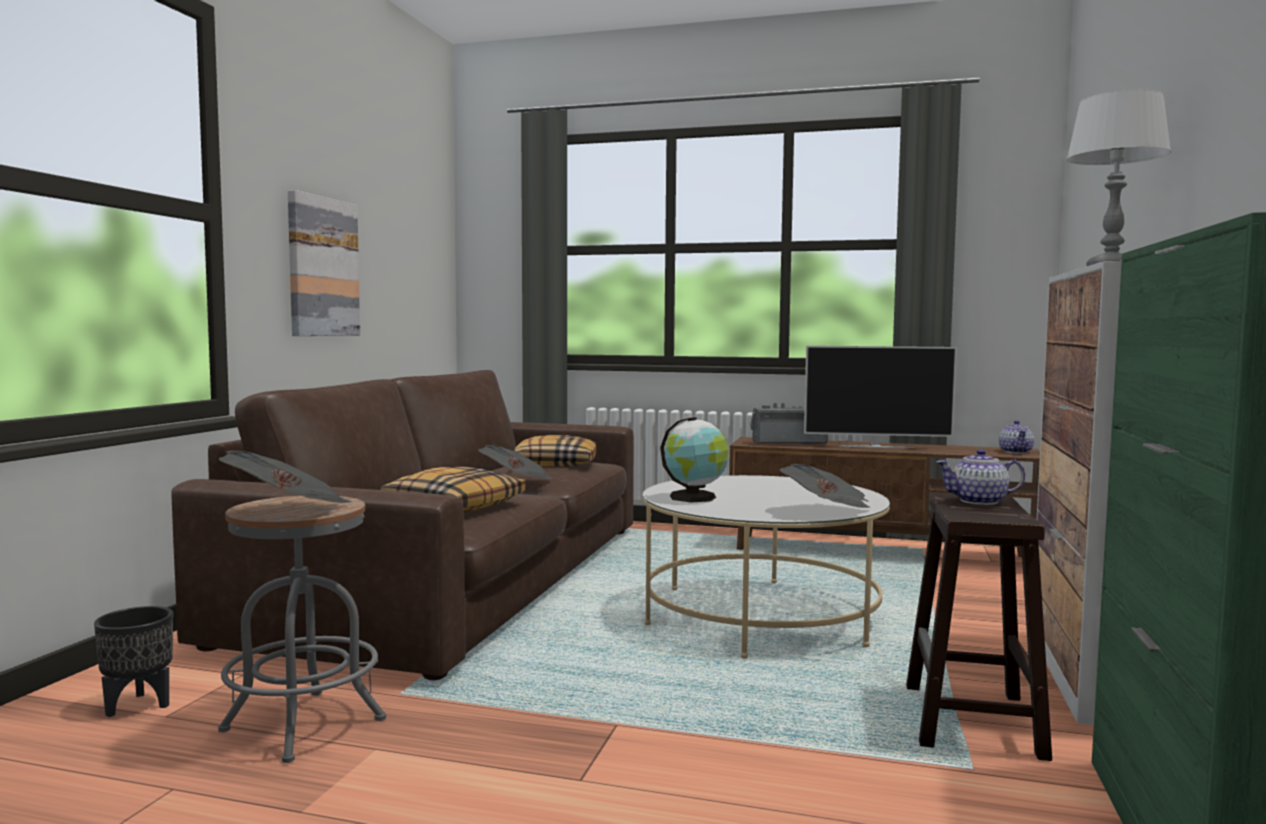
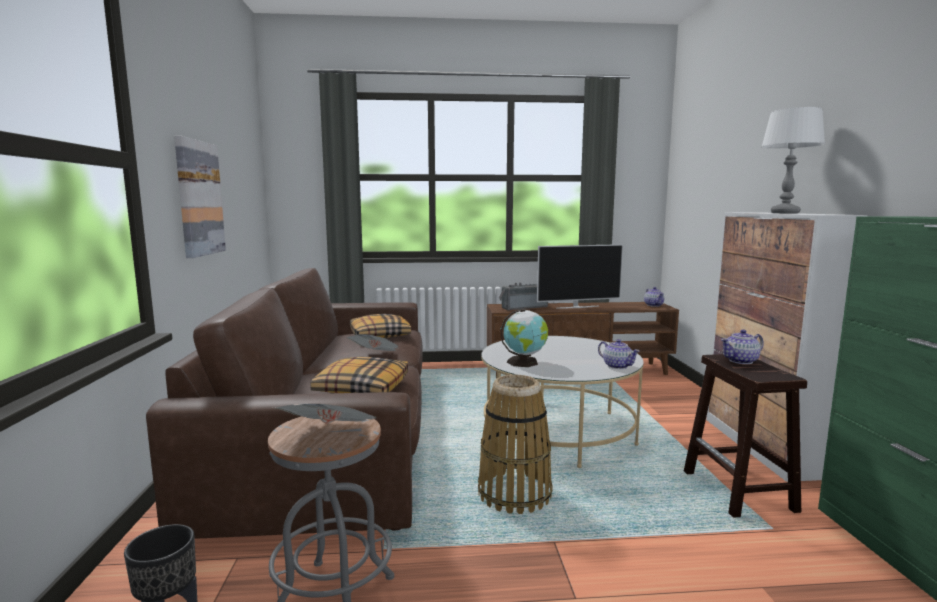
camera: 20 degrees left, 5 degrees up
(619, 671) = (515, 494): none -> basket
(827, 512) = (617, 366): newspaper -> teapot

